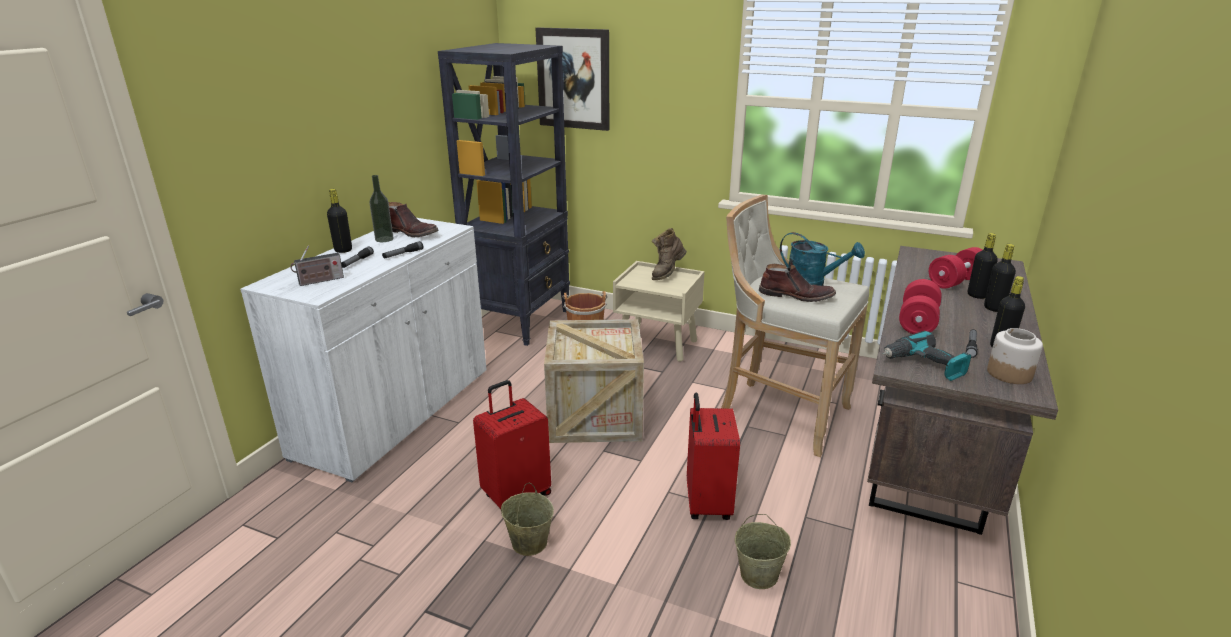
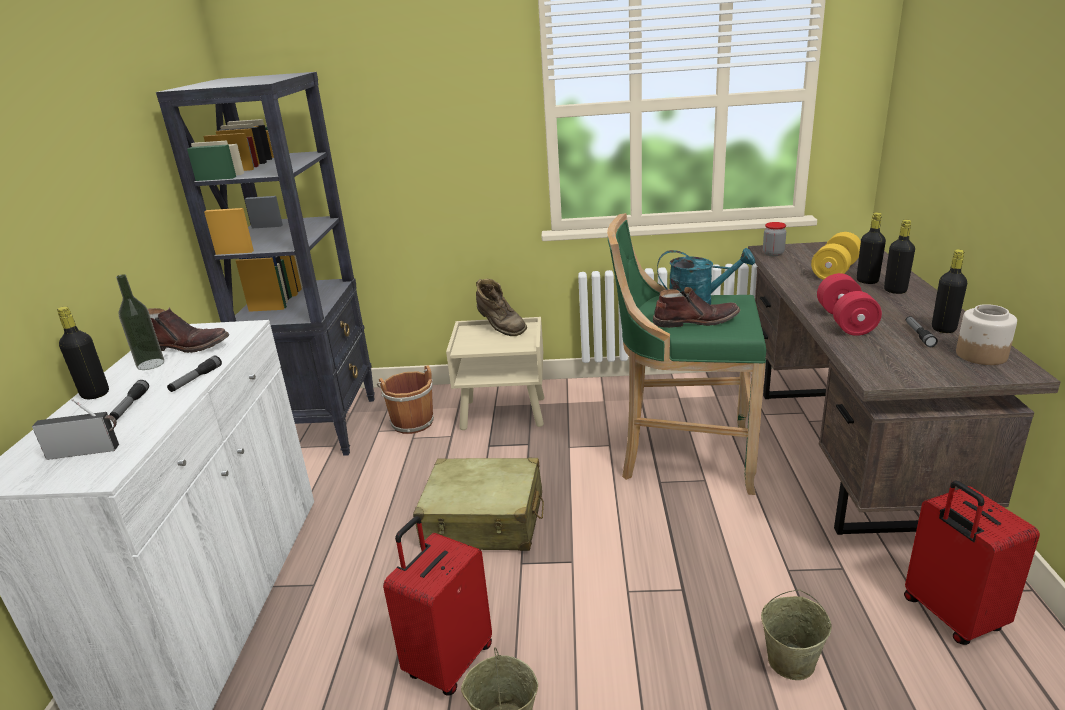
camera: 20 degrees left, 0 degrees up
(319, 281) = (87, 451): radio -> radio turned 135 degrees counterclockwise
(573, 79) = (333, 113): picture -> none
(595, 415) = (484, 521): crate -> beige suitcase
(667, 274) = (500, 329): brown boot -> brown boot turned 60 degrees counterclockwise
(706, 503) = (678, 591): red suitcase -> red suitcase (950, 616)
(779, 413) = (682, 457): beige stool -> green stool
(915, 256) = (773, 254): none -> jar
(924, 365) = (900, 367): power drill -> none
(956, 282) = (835, 271): red dumbbell -> yellow dumbbell

